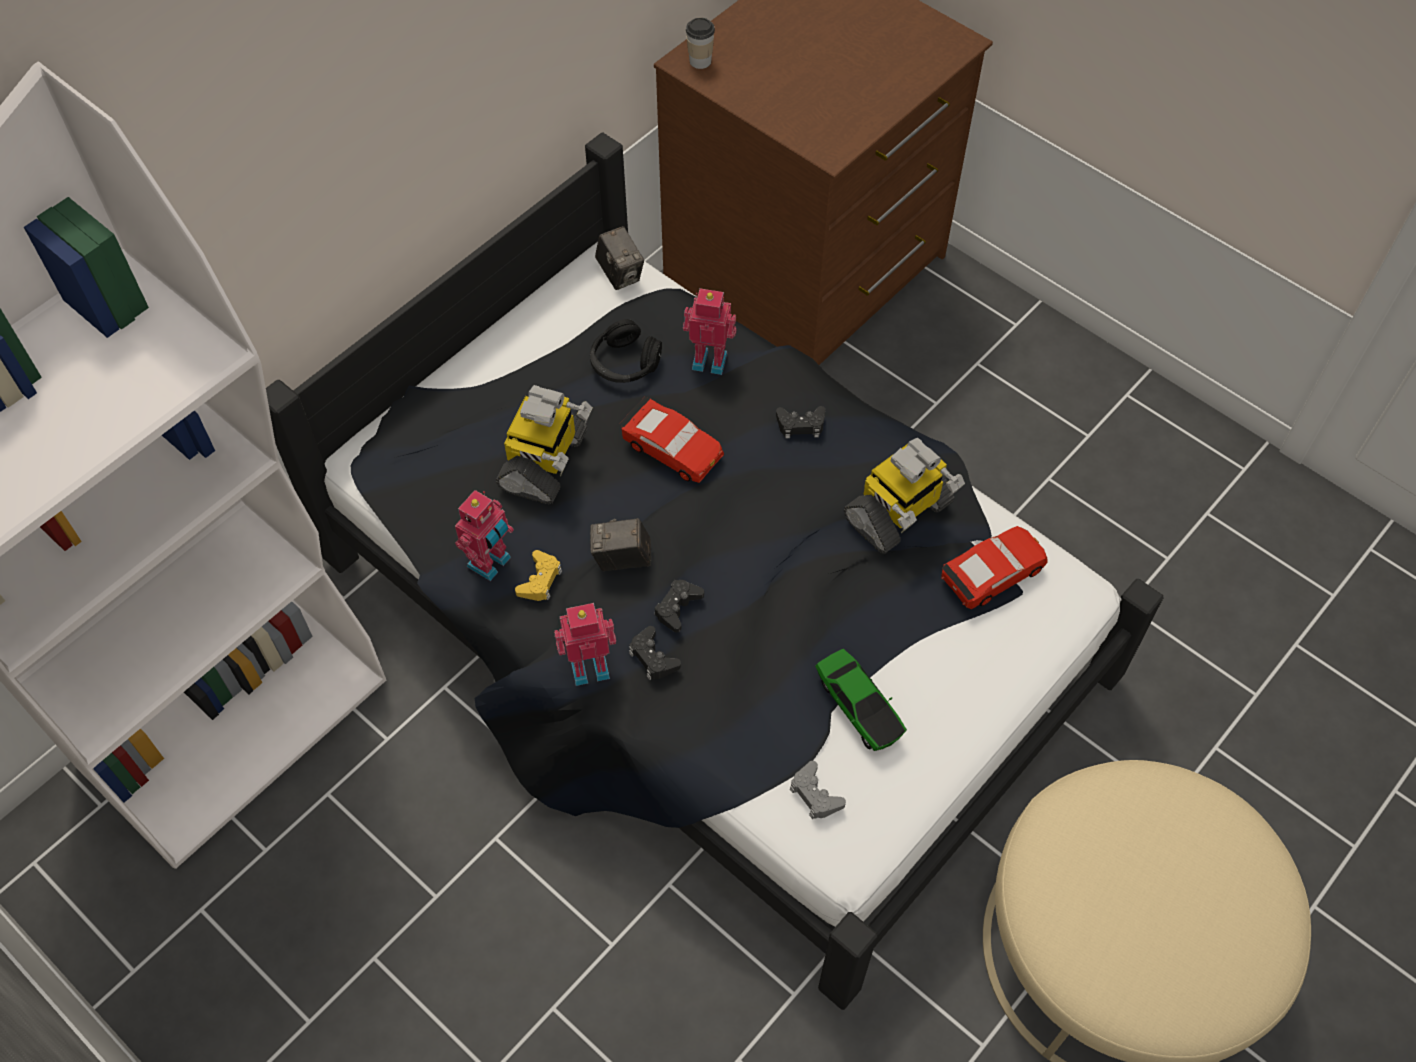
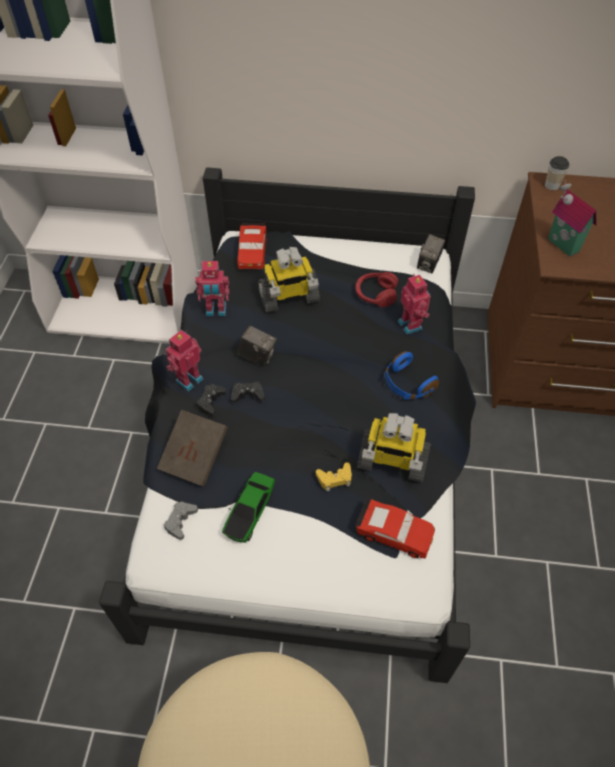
camera: 55 degrees right, 5 degrees down
(540, 580) = (221, 334): yellow game controller -> yellow game controller (335, 479)
(589, 665) = (188, 379): toy robot -> toy robot turned 90 degrees counterclockwise
(622, 559) = (257, 357): camera -> camera turned 150 degrees clockwise
(624, 363) = (375, 294): black headphones -> red headphones
(672, 448) = (341, 339): red toy car -> red toy car (252, 252)
(727, 726) = (195, 457): none -> brown book
(801, 425) = (407, 384): black game controller -> blue headphones
(806, 125) = (561, 246): none -> toy house

